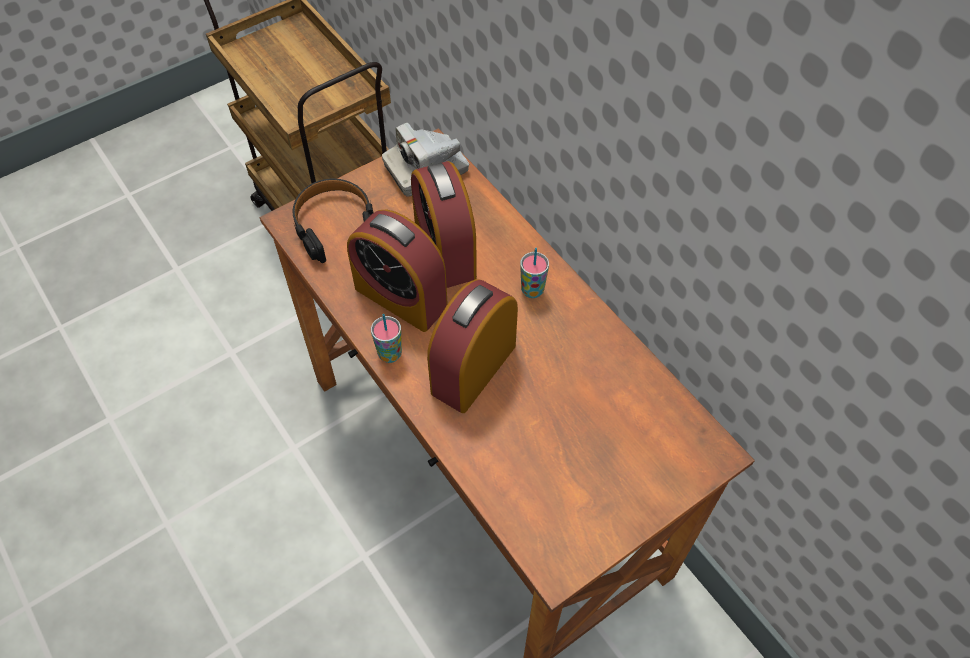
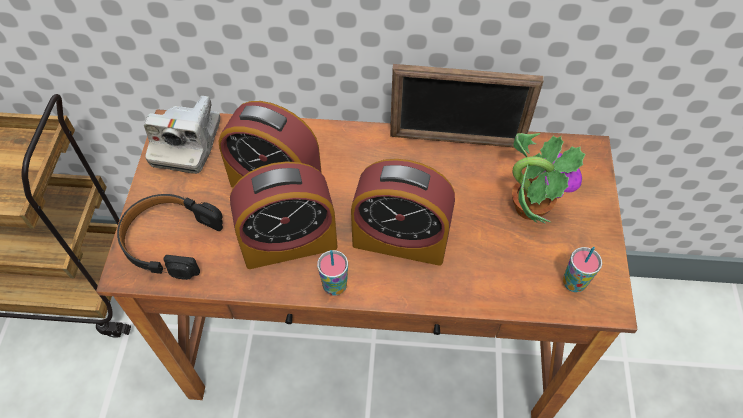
camera: 50 degrees left, 0 degrees up
(473, 369) = (400, 239): alarm clock -> alarm clock turned 60 degrees counterclockwise
(532, 290) = (367, 157): cup -> cup (573, 283)
(601, 442) = (529, 206): none -> potted plant
(616, 341) = (456, 140): none -> picture frame

